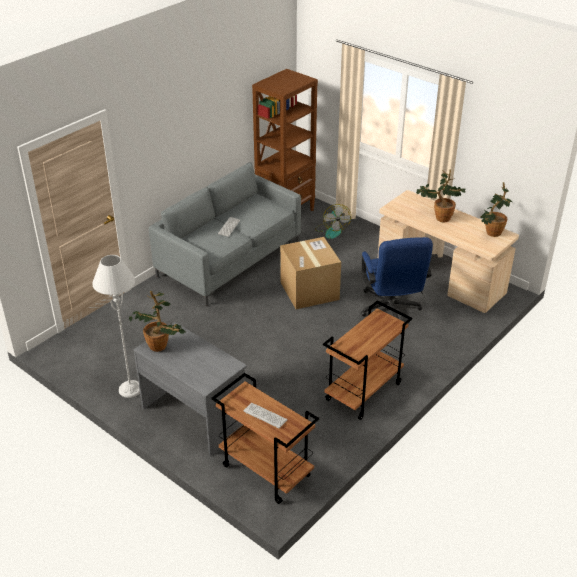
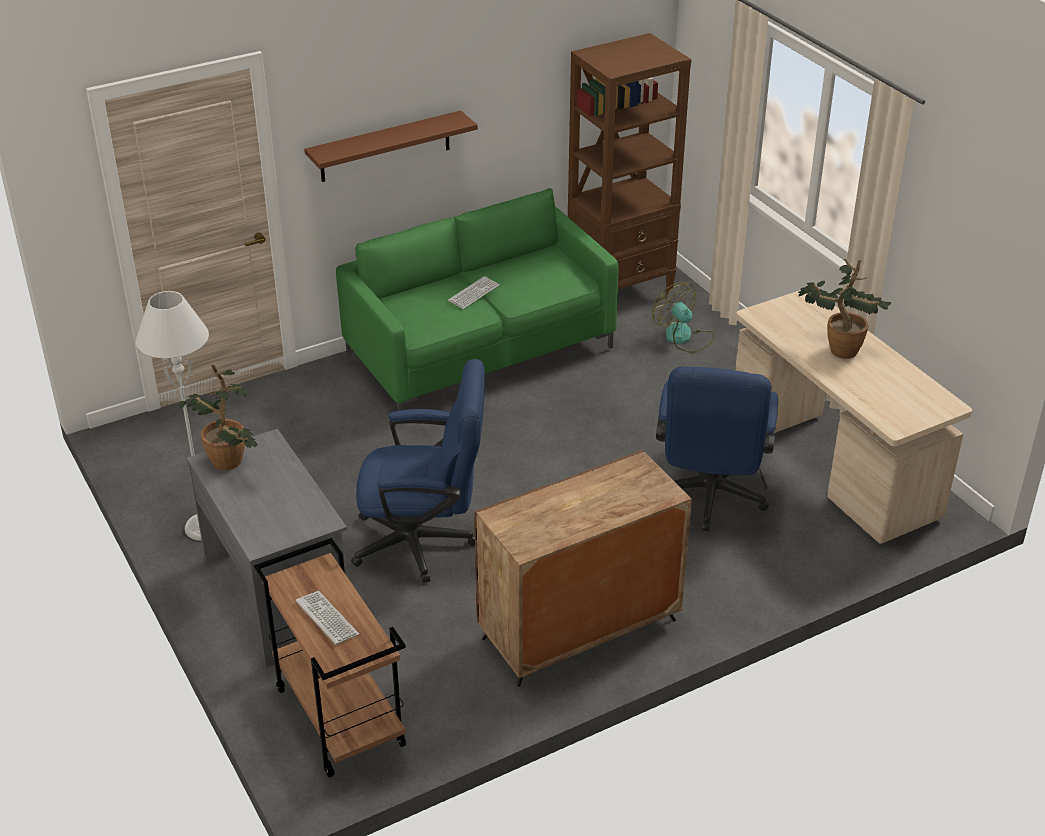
camera: 20 degrees right, 0 degrees up
(167, 153) = (385, 147): none -> brown shelf
(229, 260) = (479, 353): grey sofa -> green sofa
(258, 368) = (425, 542): none -> blue office chair
(309, 291) = (585, 433): cardboard box -> none
(332, 230) = (684, 338): fan -> fan turned 135 degrees clockwise
(363, 392) = (578, 630): brown cart -> brown cabinet
(491, 234) = (918, 397): potted plant -> none

